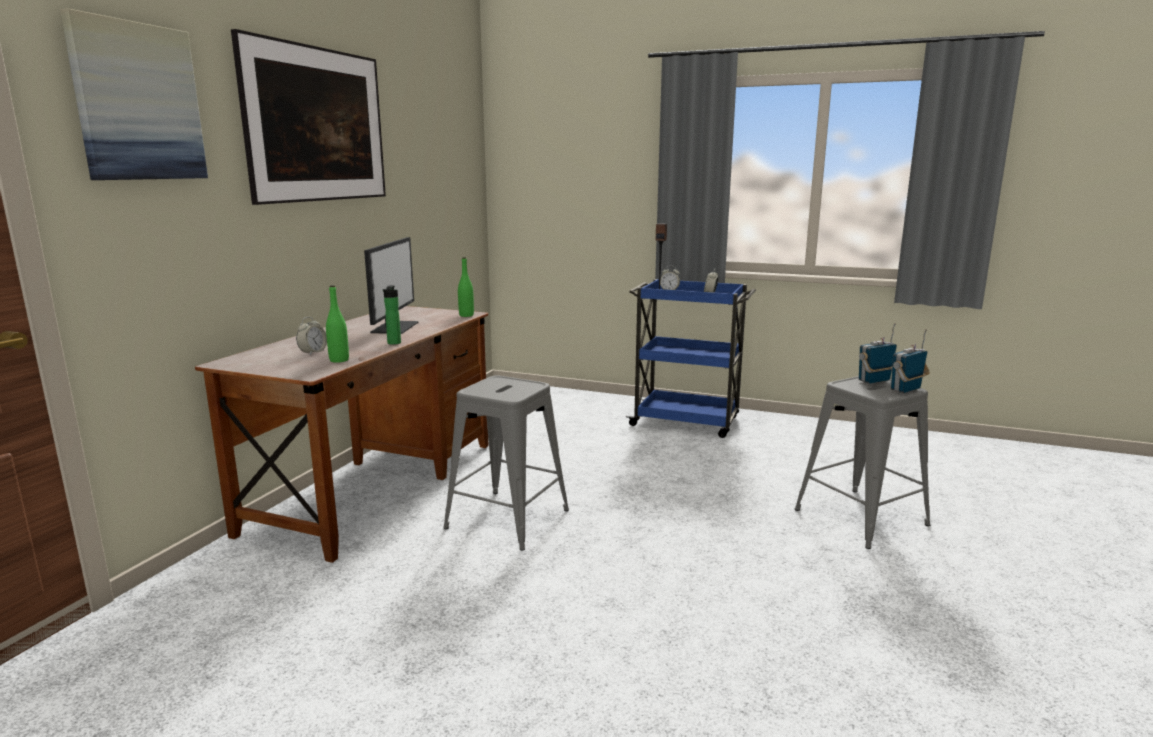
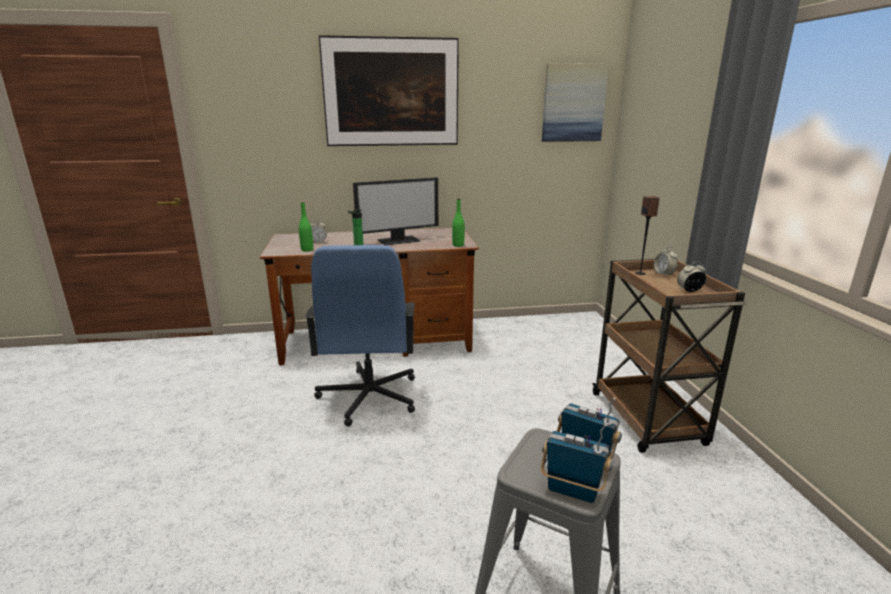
camera: 60 degrees right, 5 degrees up
(137, 102) = (250, 87): picture -> picture (573, 103)
(507, 519) = (369, 397): grey stool -> blue office chair
(687, 422) = (648, 420): blue cart -> brown cart

